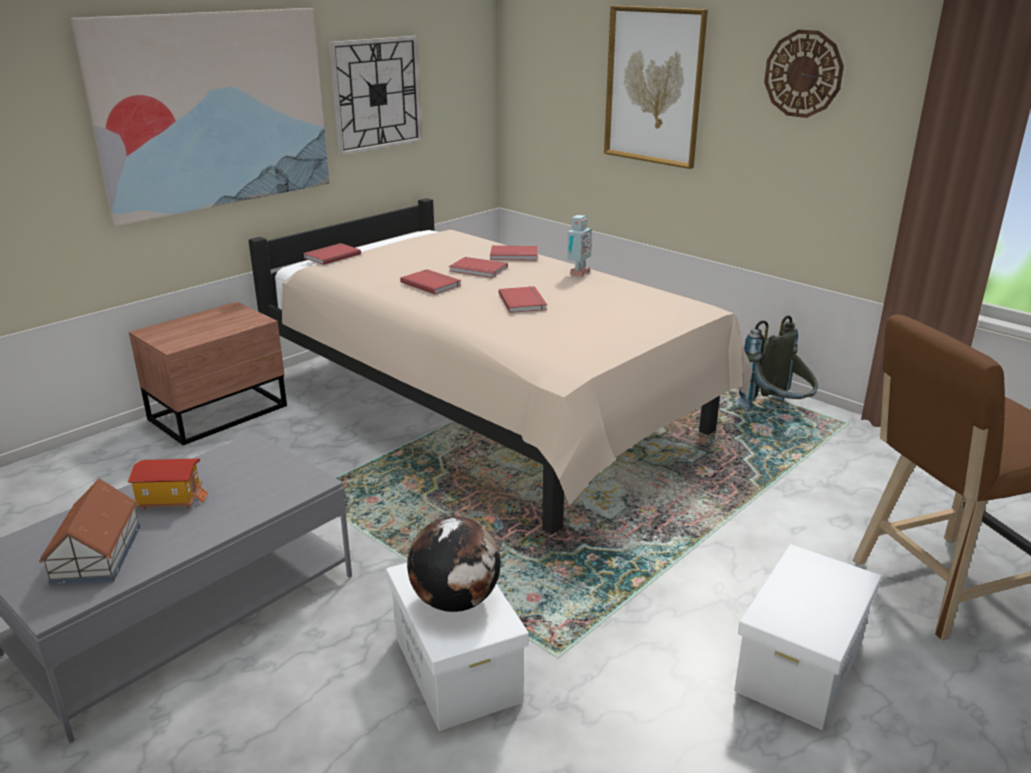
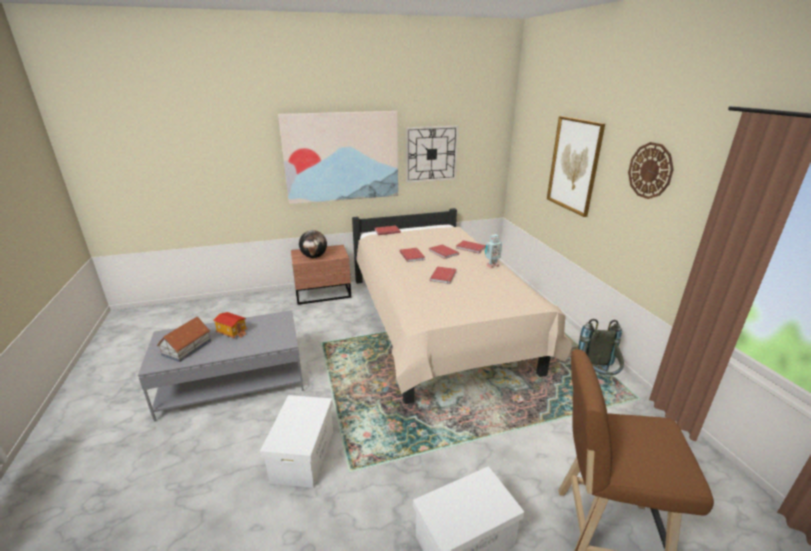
camera: 30 degrees right, 0 degrees up
(456, 600) = (297, 424): globe -> globe (314, 257)

